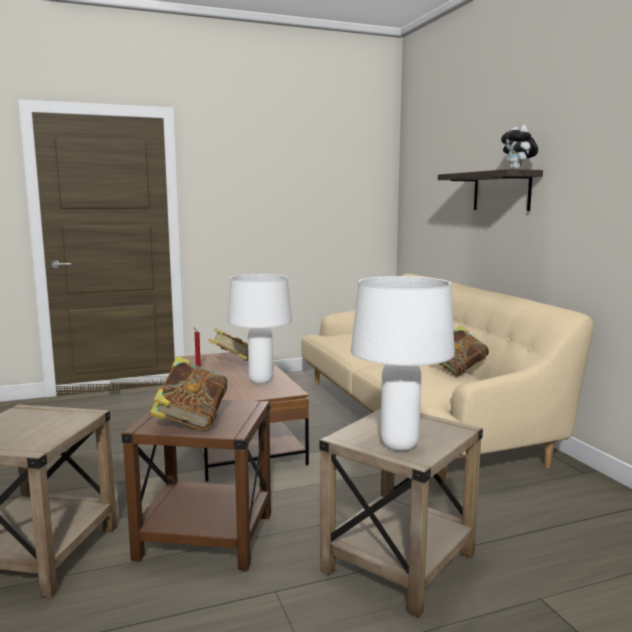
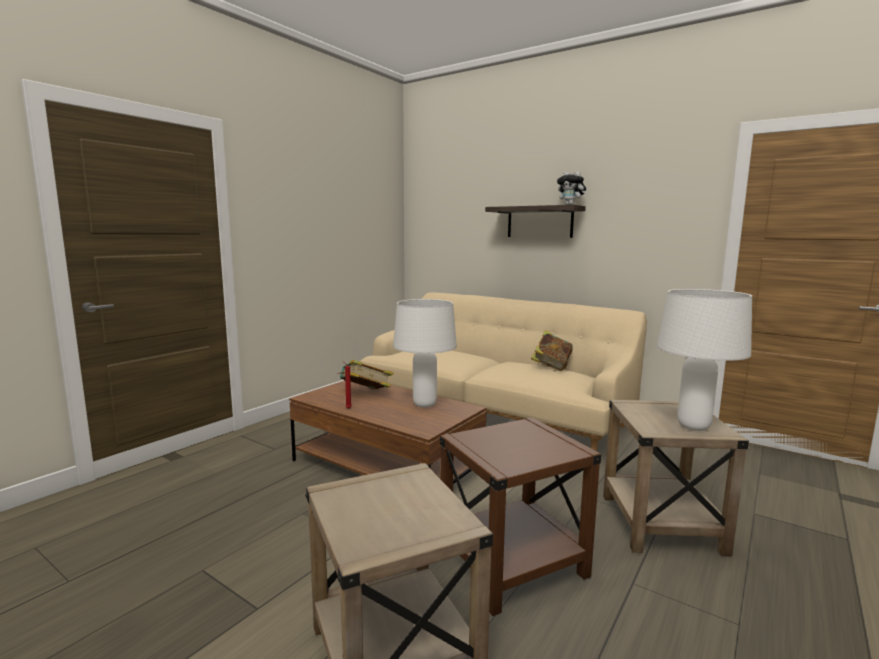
camera: 35 degrees left, 0 degrees up
(191, 421) = (524, 451): book -> none

